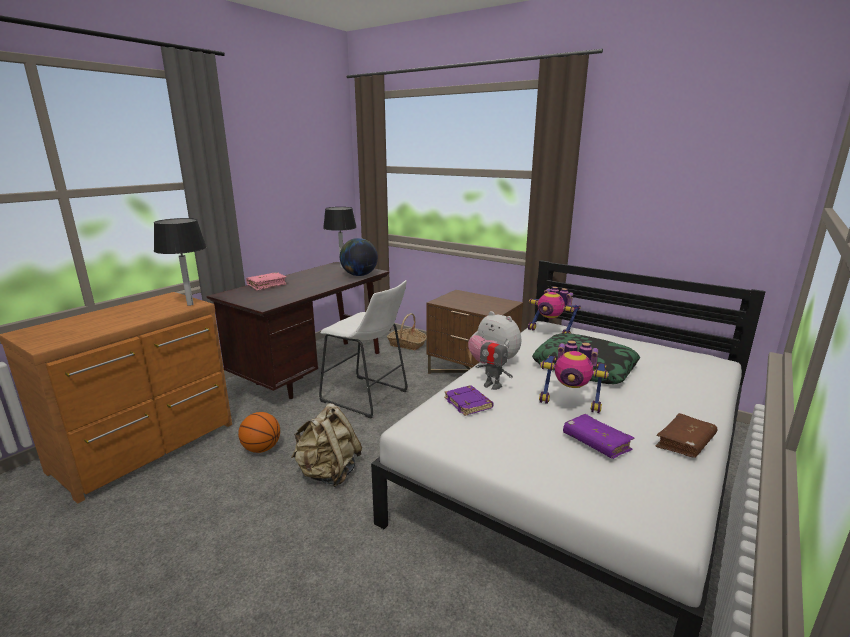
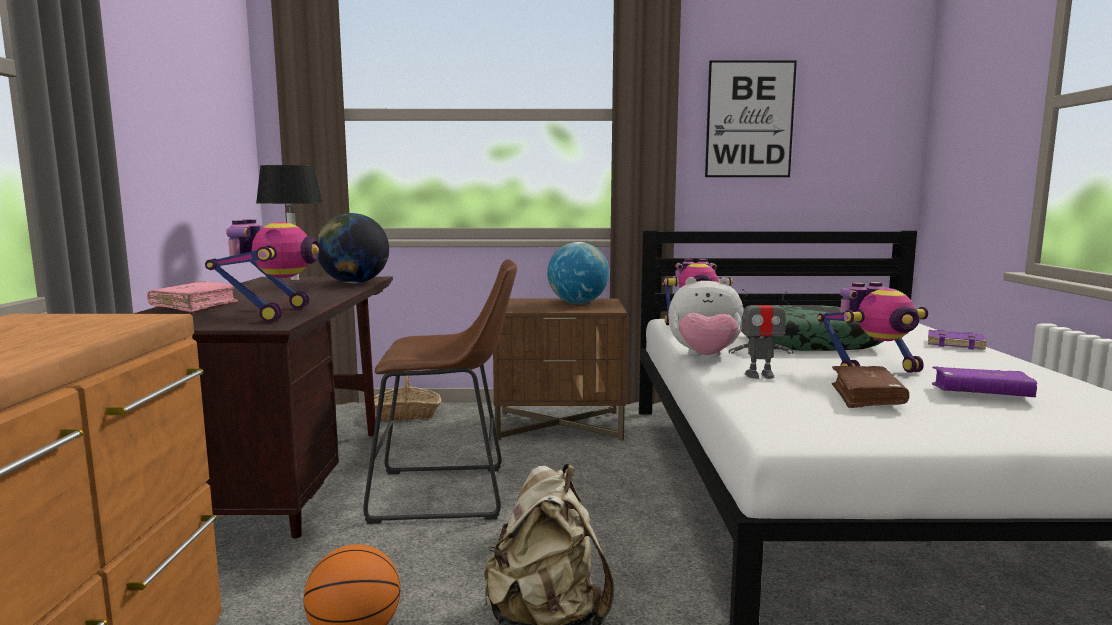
camera: 35 degrees left, 10 degrees down
(190, 304) = (129, 319): black table lamp -> none
(279, 298) = (273, 314): none -> toy robot
(368, 398) = (448, 494): white stool -> brown stool
(469, 403) = (782, 395): purple book -> purple book (956, 344)
(488, 302) = (577, 303): none -> globe
(640, 182) = (749, 119): none -> picture
(685, 443) = (1034, 374): brown book -> brown book (867, 397)

